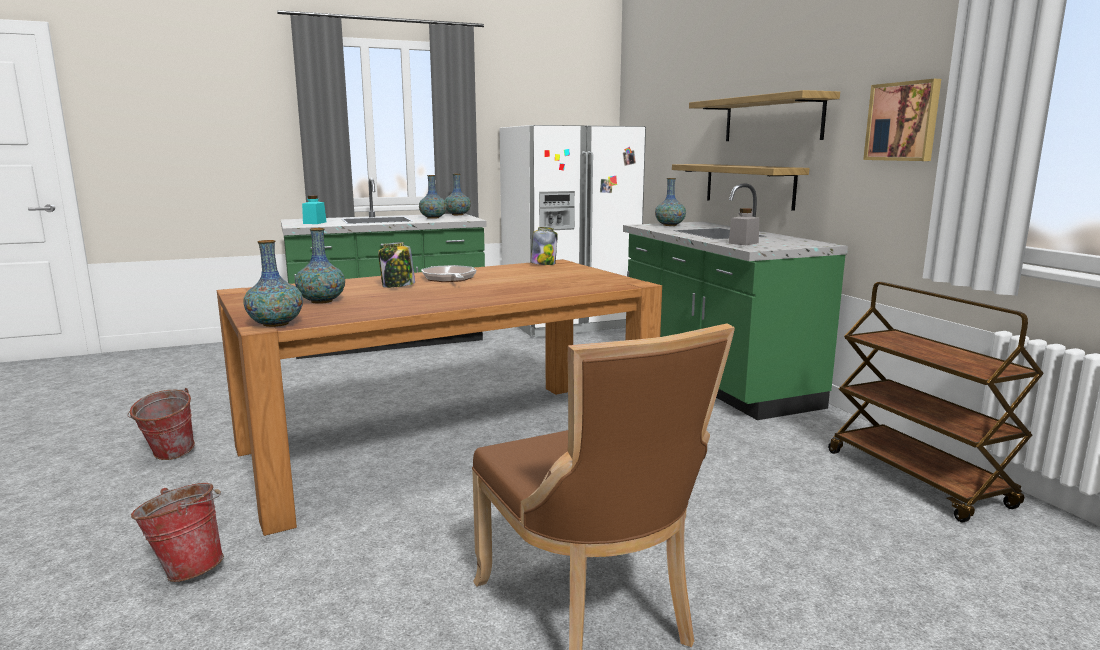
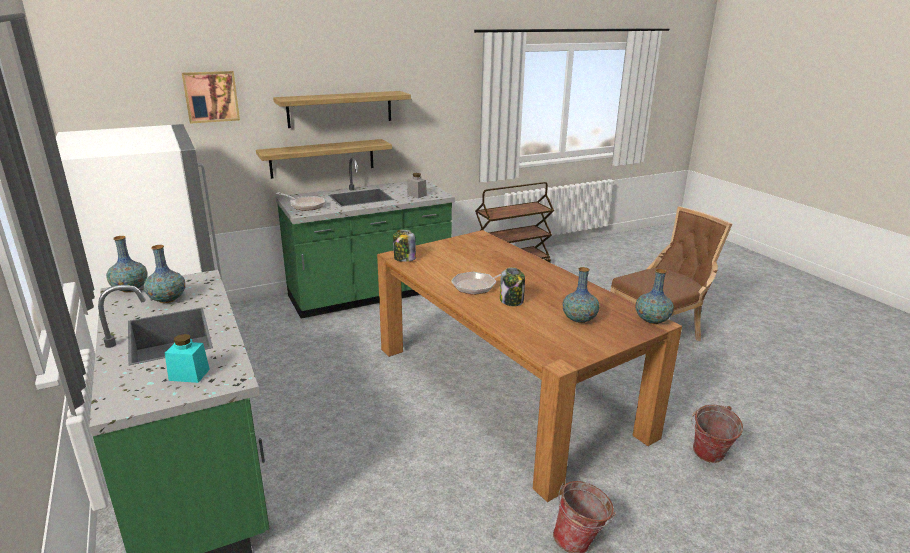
camera: 95 degrees left, 10 degrees up
(670, 225) = (305, 205): vase -> frying pan
(903, 121) = (444, 107): picture -> picture (211, 96)

